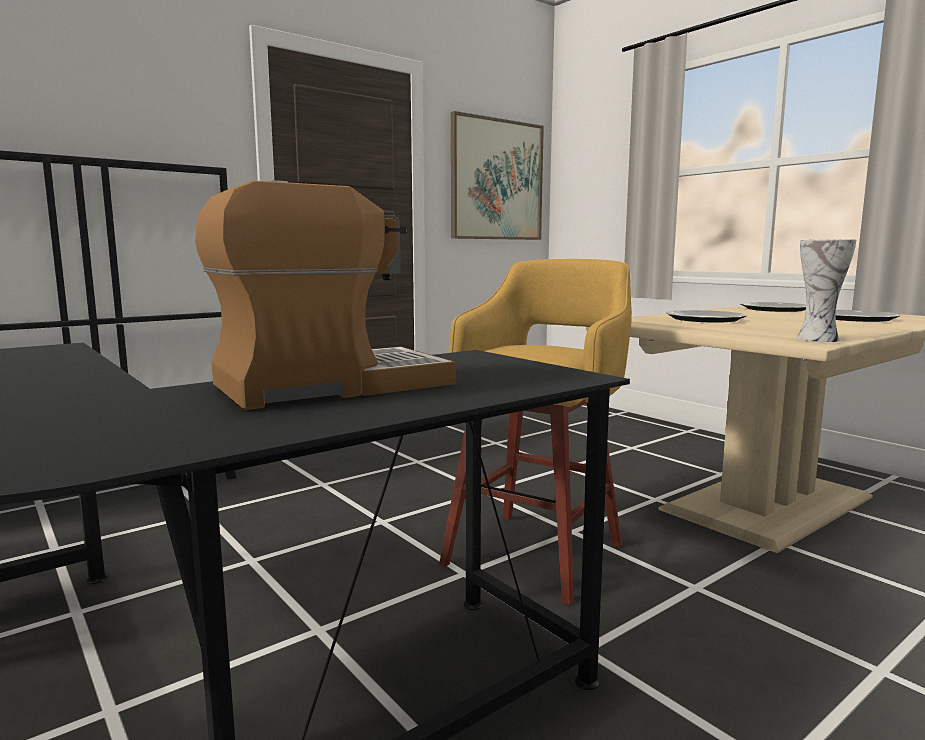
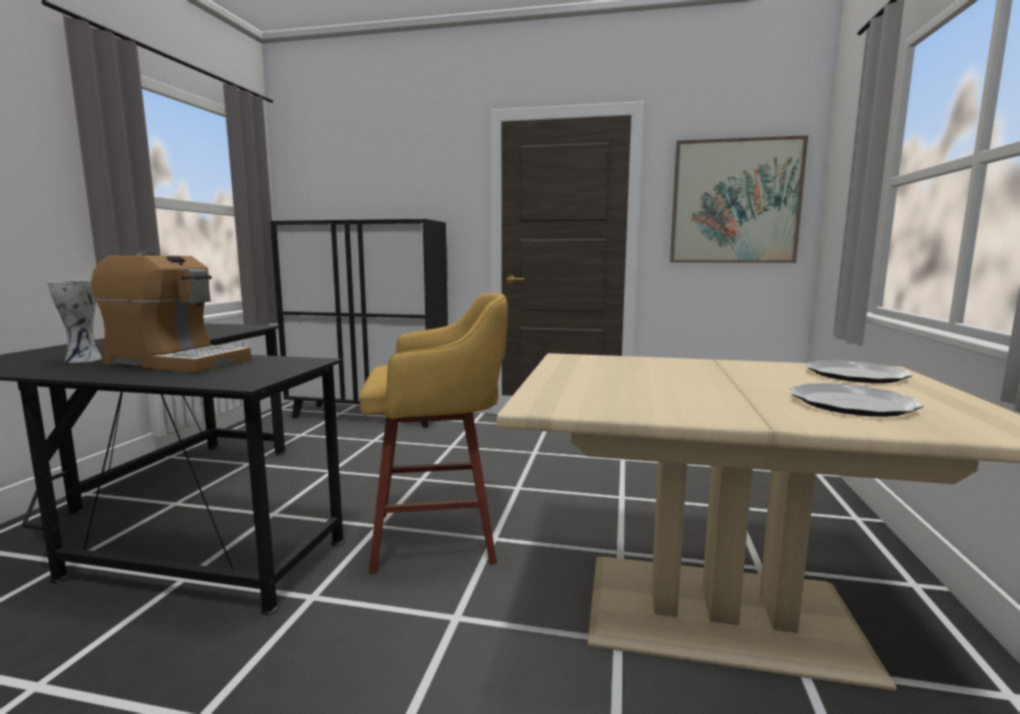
camera: 50 degrees right, 0 degrees up
(705, 319) = (653, 369): plate -> none
(817, 339) = (562, 406): vase -> vase (85, 360)

